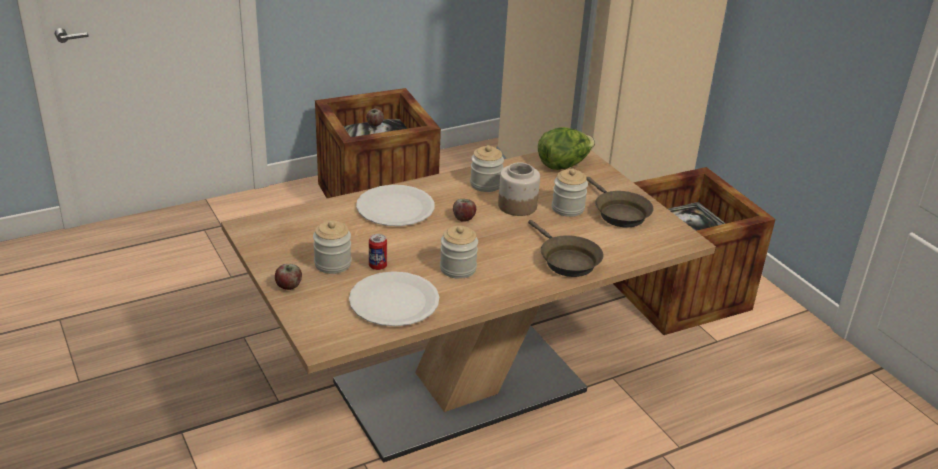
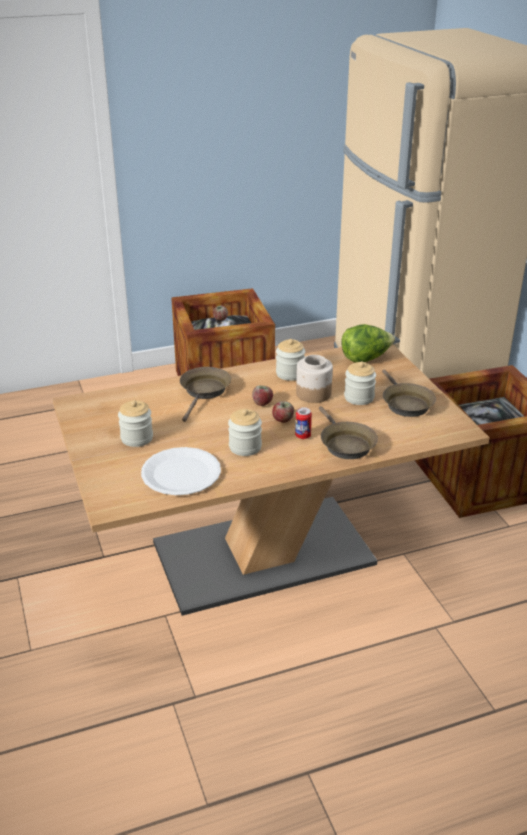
camera: 10 degrees right, 0 degrees up
(289, 286) = (94, 456): apple -> apple (283, 420)
(377, 266) = (175, 442): can -> can (303, 436)
(395, 208) = (204, 391): white plate -> brown frying pan

